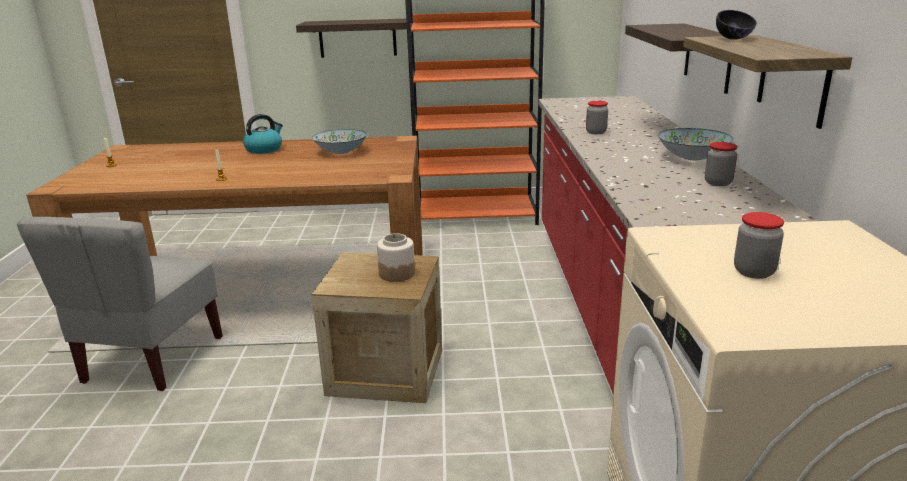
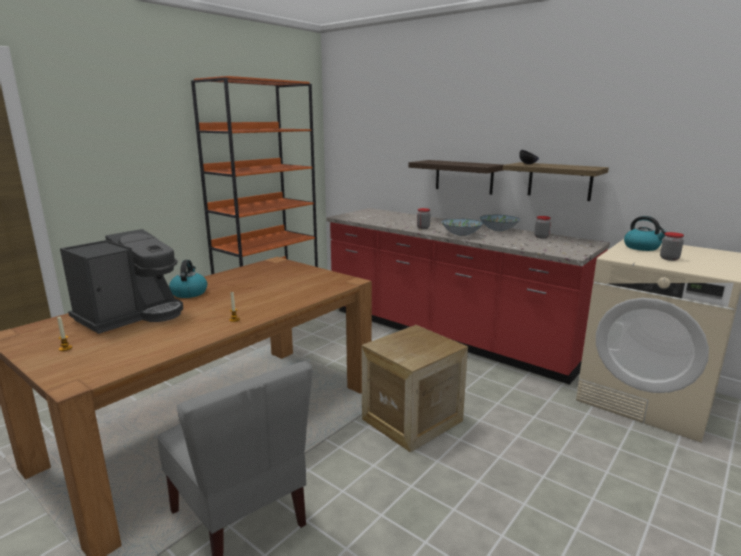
camera: 50 degrees left, 5 degrees down
(192, 155) = (132, 315): none -> coffee machine
(341, 152) = (261, 278): bowl -> bowl (461, 234)
(357, 38) = (157, 187): shelf -> none
(397, 273) = (423, 341): jar -> none
(790, 242) = (642, 247): none -> kettle

